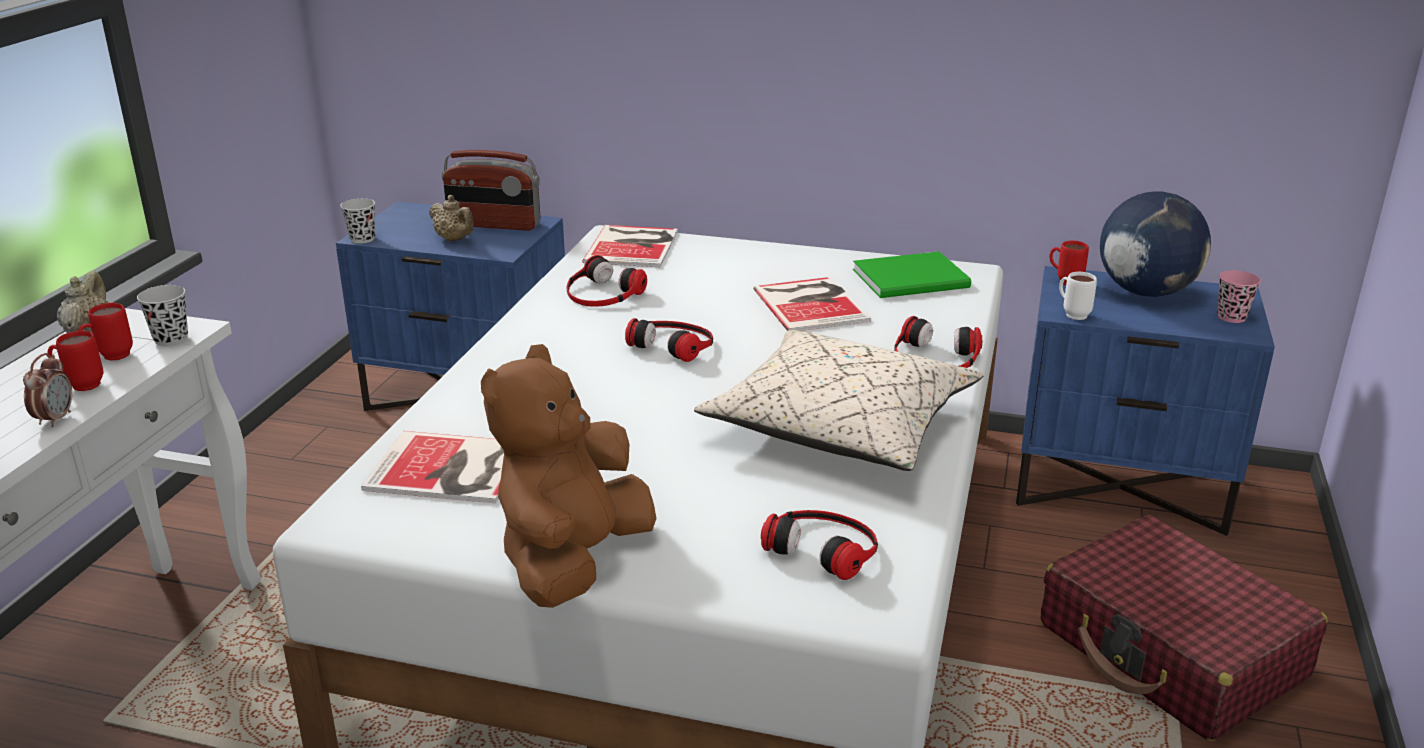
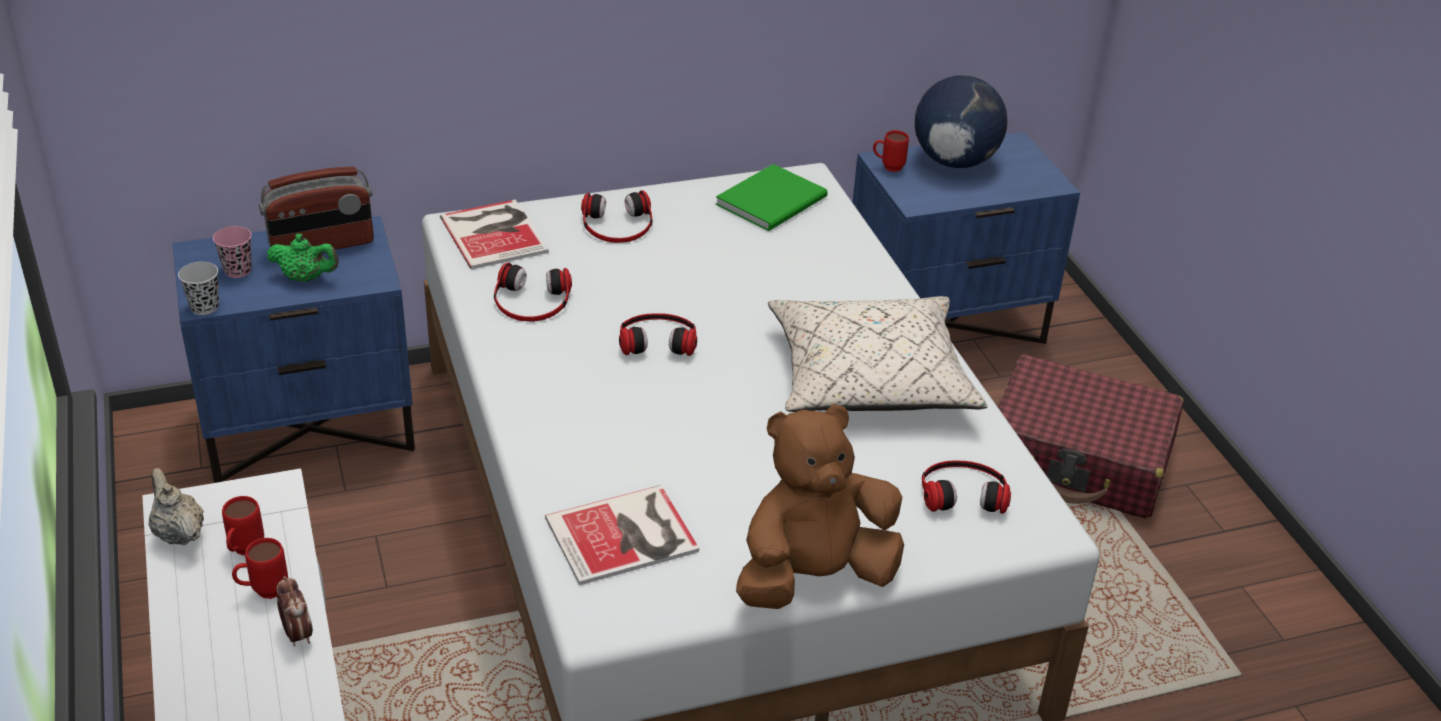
camera: 35 degrees left, 10 degrees up
(171, 339) = (274, 509): black cup -> none
(454, 240) = (306, 278): beige teapot -> green teapot
(573, 562) = (813, 577): brown plush toy -> brown plush toy turned 75 degrees clockwise
(812, 303) = (721, 255): book -> none
(935, 358) = (870, 284): headphones -> headphones (617, 225)
(1072, 314) = (924, 203): white mug -> none
(1231, 317) = (1031, 171): pink cup -> pink cup (238, 270)

